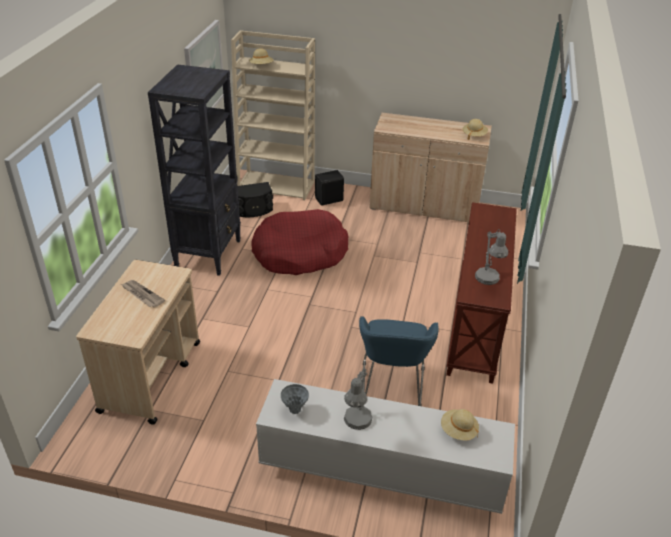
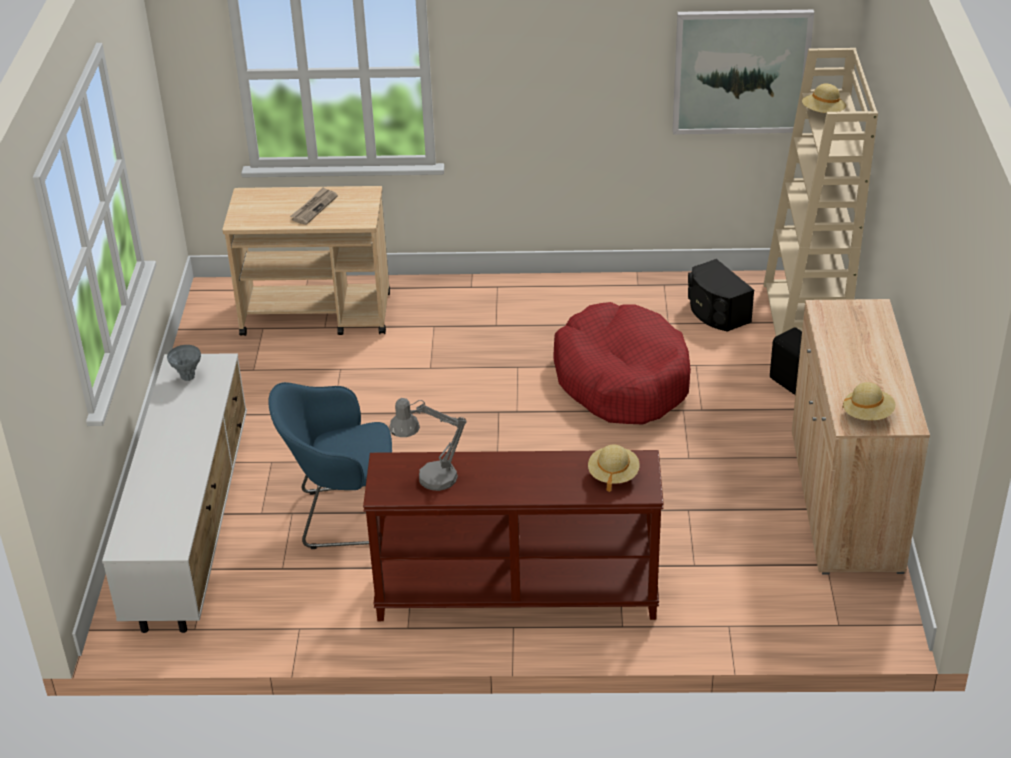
camera: 80 degrees right, 0 degrees up
(209, 253) = (579, 298): black bookcase -> none
(356, 423) = (172, 426): grey table lamp -> none
(458, 431) = (168, 509): beige hat -> beige hat (613, 475)

